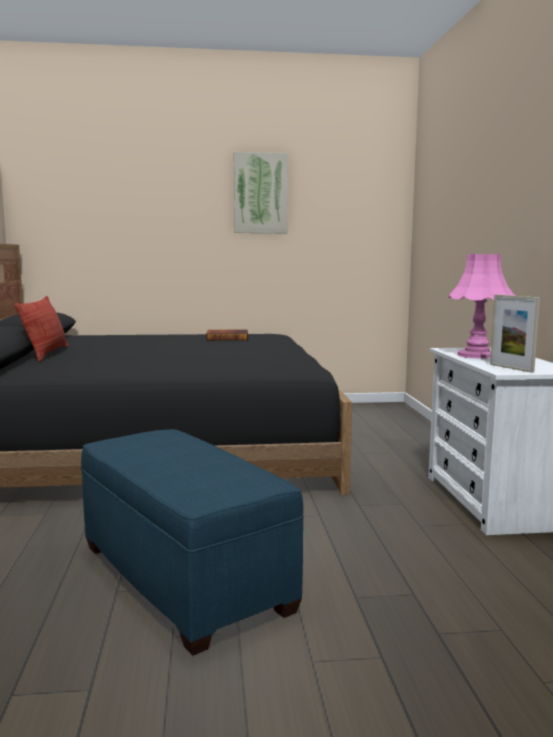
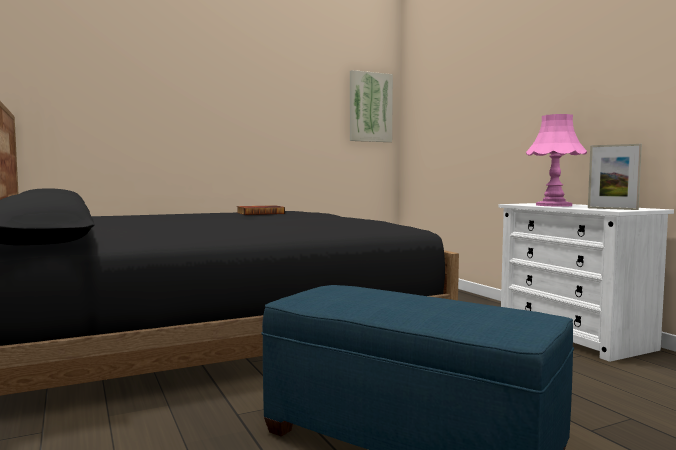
camera: 20 degrees left, 5 degrees down
(46, 353) = (96, 227): pillow -> none
(260, 193) = (273, 77): picture -> picture (370, 107)

